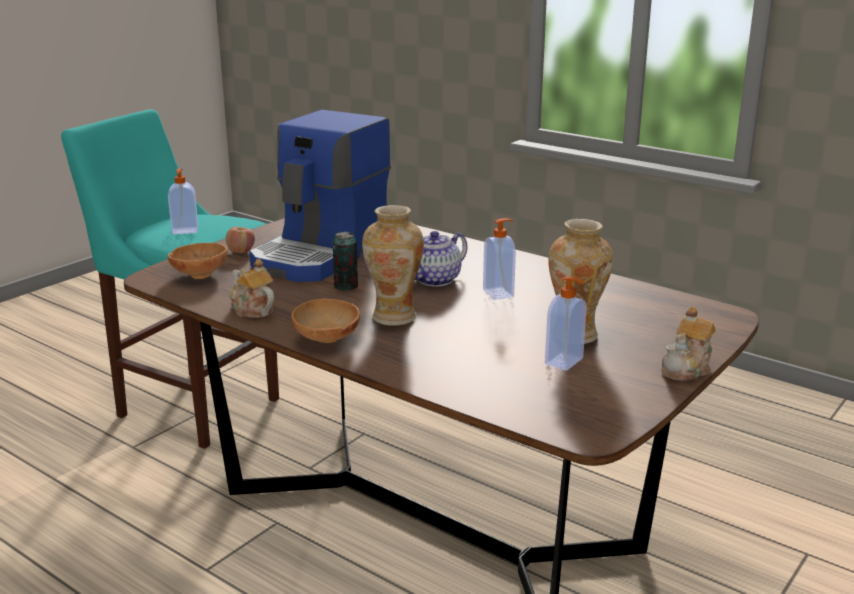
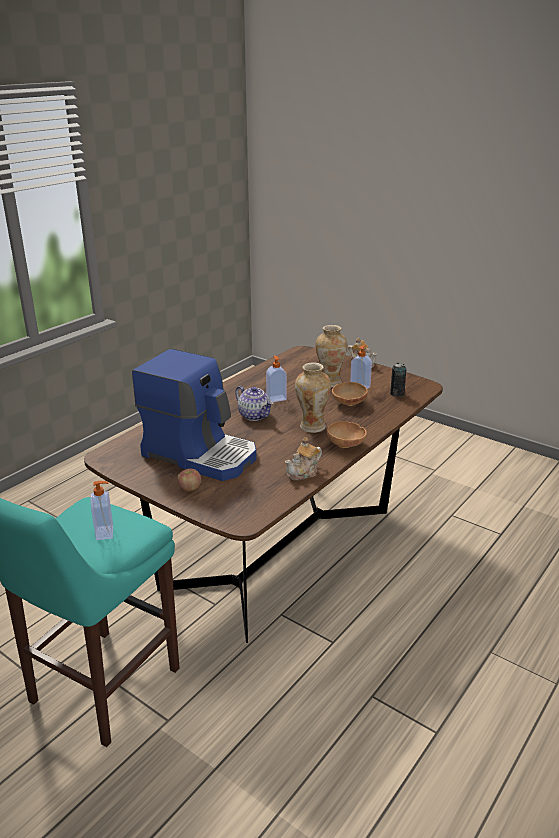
camera: 90 degrees left, 5 degrees up
(199, 274) = (237, 501): brown bowl -> brown bowl (348, 404)
(346, 286) = (264, 443): can -> can (397, 394)

